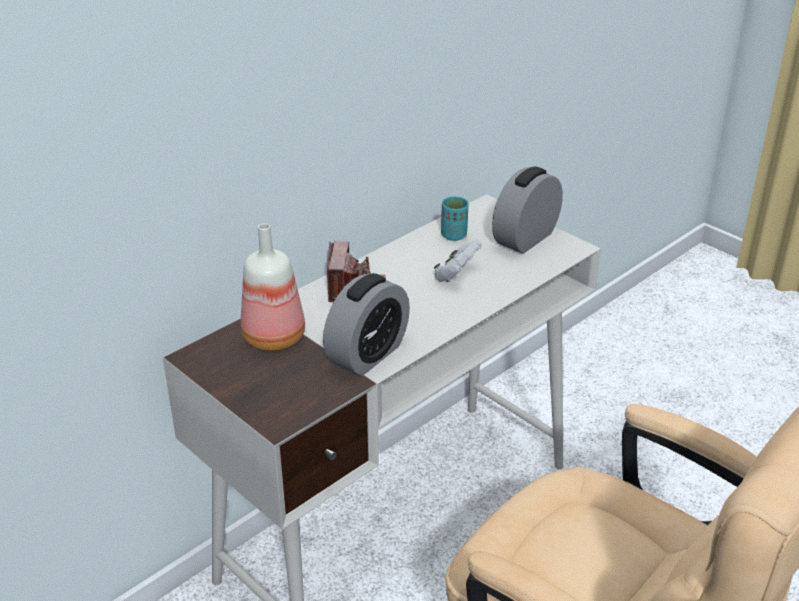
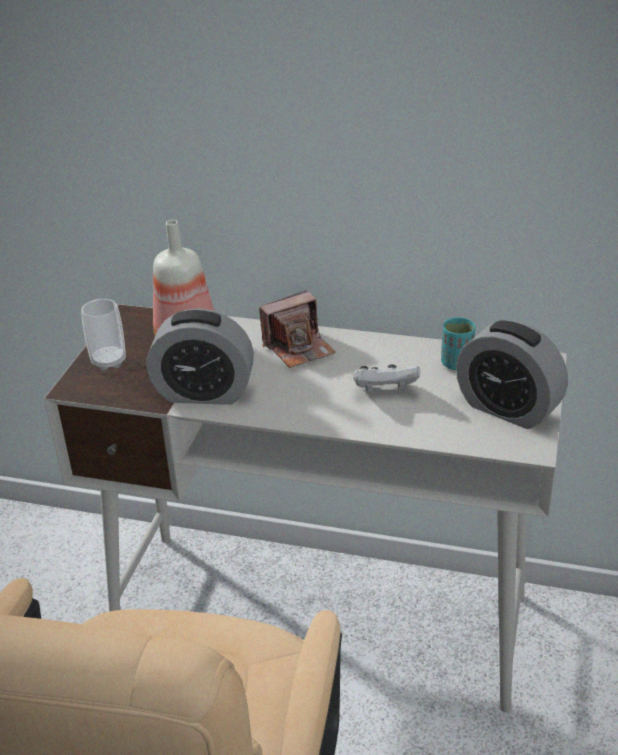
camera: 60 degrees right, 0 degrees up
(259, 390) = (109, 361): none -> cup
(525, 238) = (507, 408): alarm clock -> alarm clock turned 150 degrees counterclockwise

